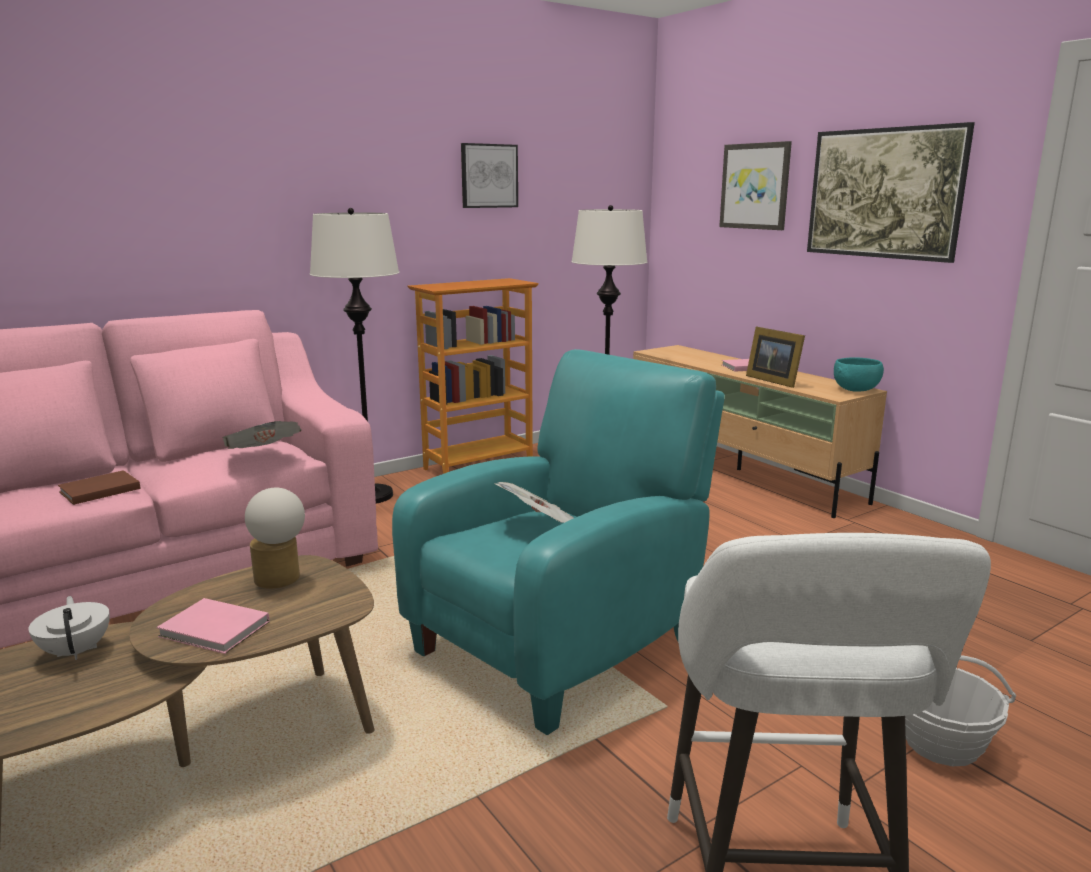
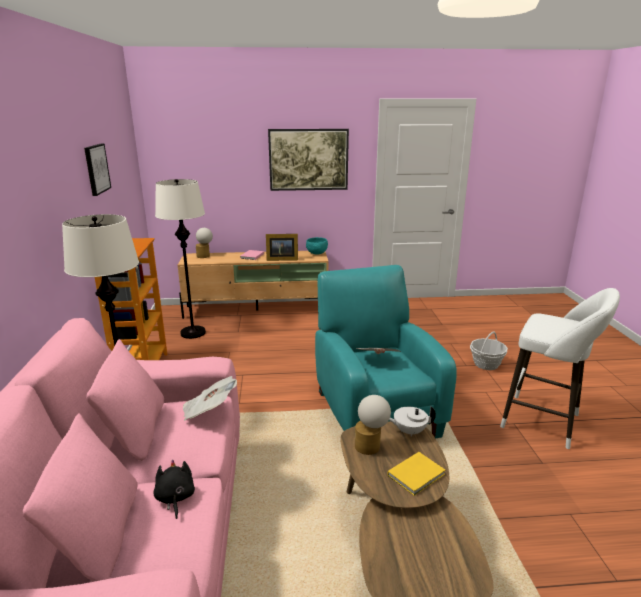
camera: 60 degrees left, 5 degrees up
(76, 651) = (388, 540): white teapot -> white teapot (409, 431)
(97, 490) = (175, 498): brown book -> black plush toy
(215, 630) = (417, 474): pink book -> yellow book
(691, 352) = (205, 256): none -> table lamp
(755, 186) = (228, 157): picture -> none

